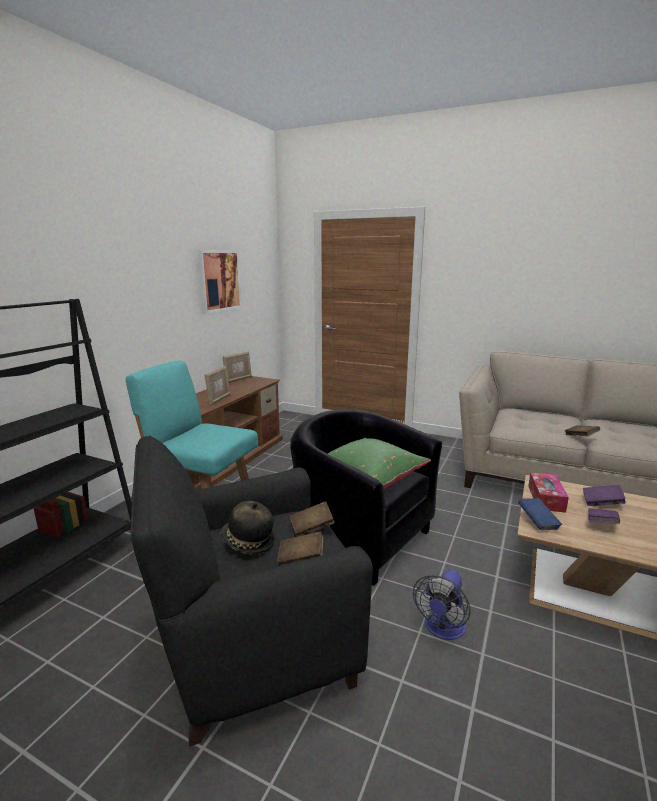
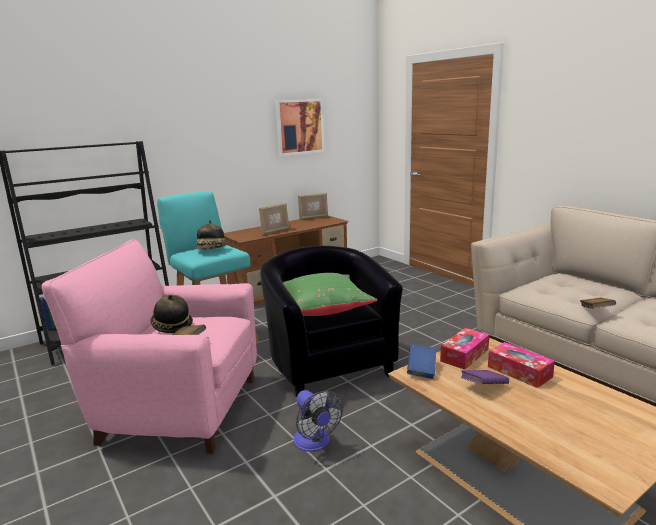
camera: 30 degrees right, 0 degrees up
(211, 433) = (212, 250): none -> hat
(252, 644) = (178, 408): black armchair -> pink armchair
(311, 528) = (219, 327): brown book -> none
(442, 629) = (315, 443): fan -> fan turned 90 degrees counterclockwise
(601, 503) = (519, 372): purple book -> tissue box

